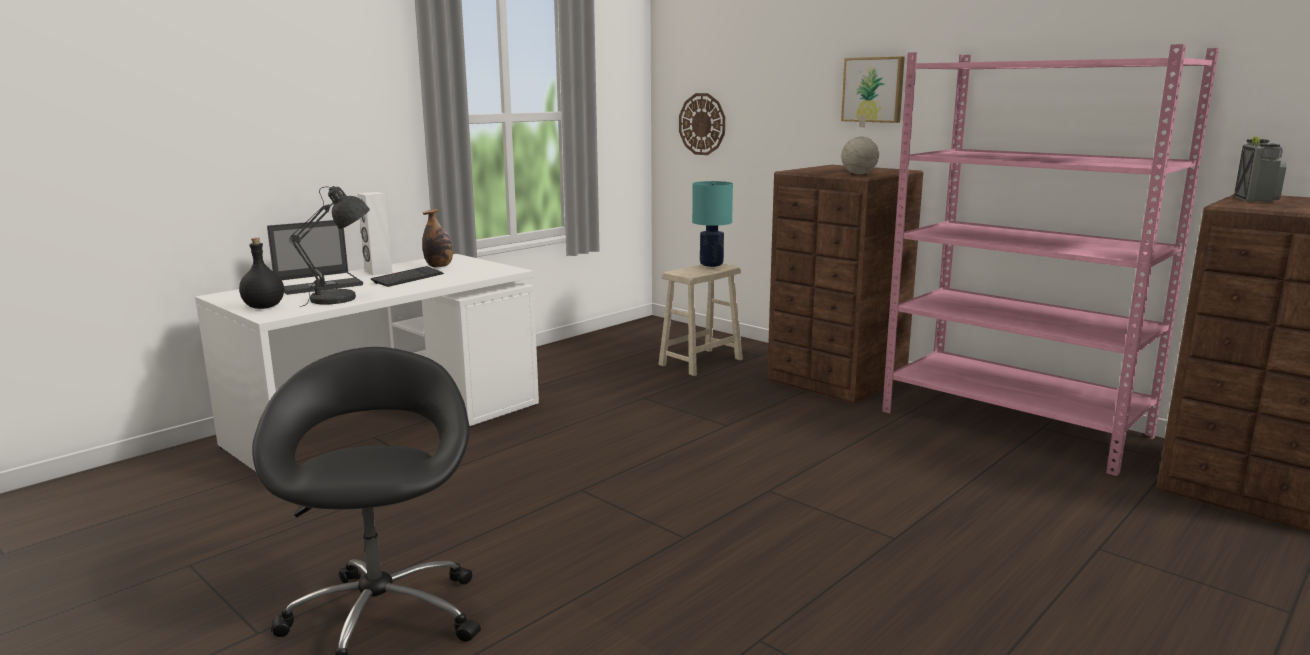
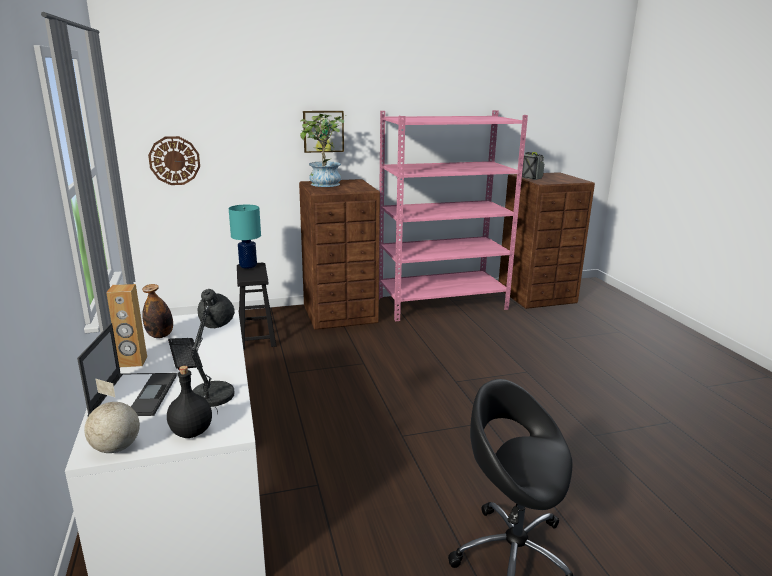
camera: 60 degrees left, 5 degrees up
(378, 272) = (133, 362): white speaker -> brown speaker
(701, 362) = (257, 336): beige stool -> black stool
(835, 168) = (323, 185): none -> potted plant
(858, 174) = (358, 188): globe -> globe (116, 448)

